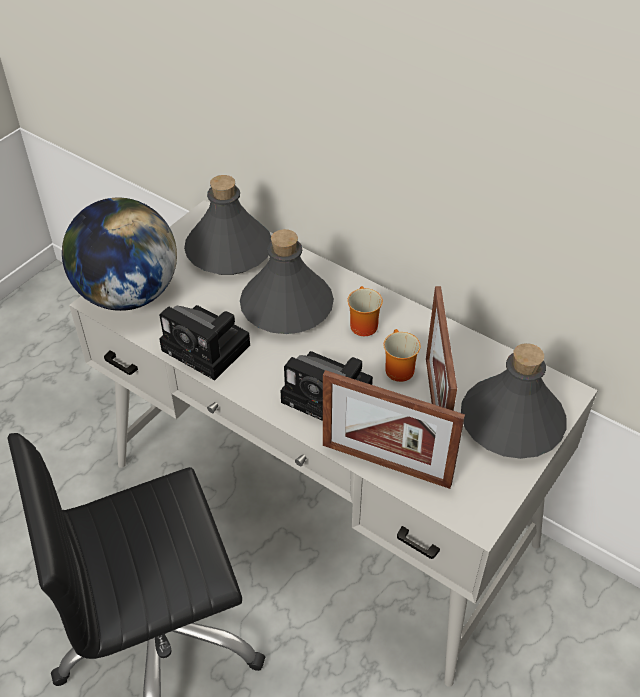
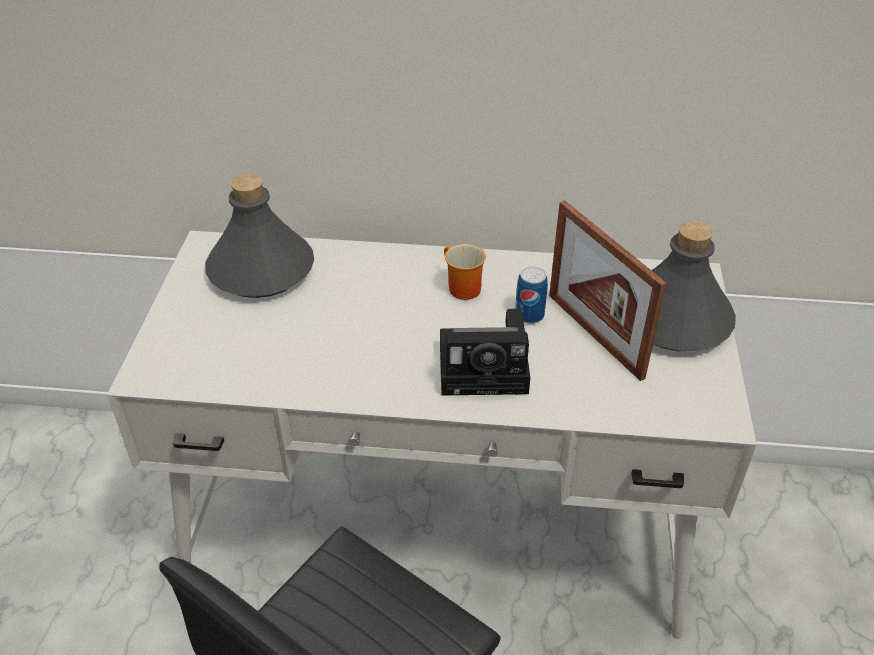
camera: 30 degrees left, 5 degrees down
(128, 294) = (175, 355): globe -> none
(209, 349) = (318, 374): camera -> none
(286, 307) = (369, 301): grey bottle -> none
(386, 464) = (596, 408): picture frame -> none
(396, 368) = (529, 315): mug -> can

